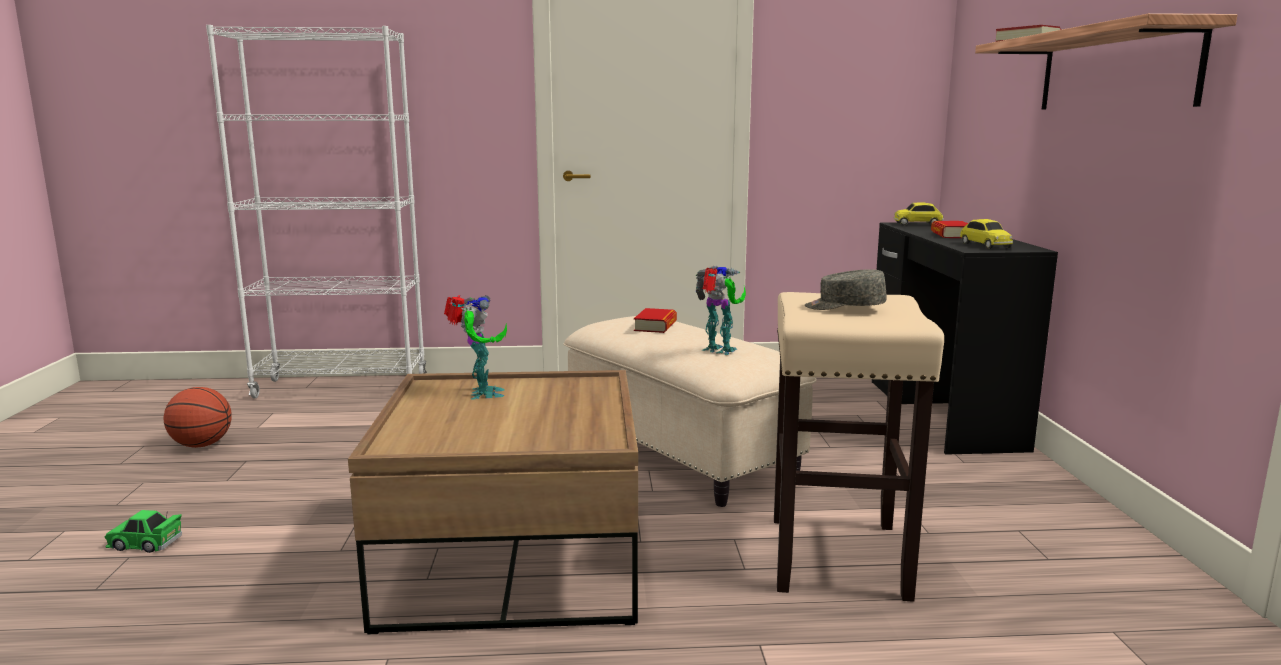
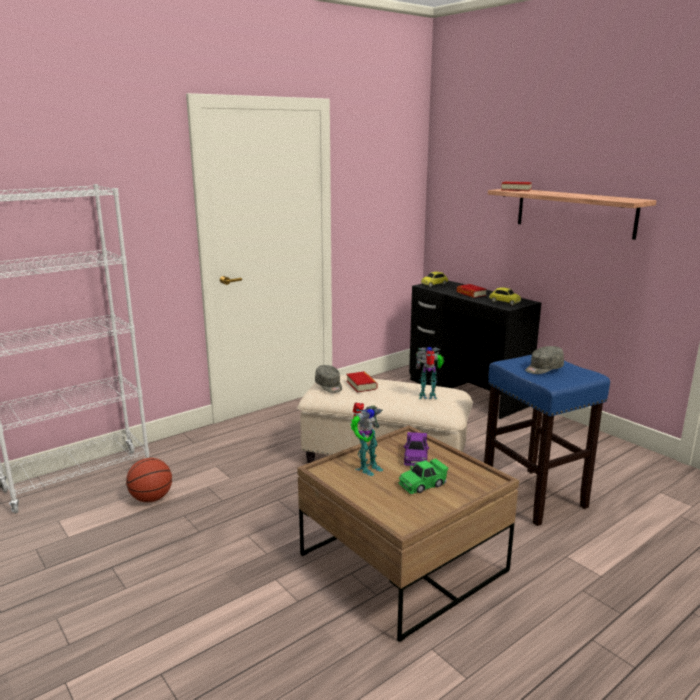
camera: 35 degrees left, 5 degrees up
(145, 543) = (155, 659): green toy car -> green toy car (422, 484)
(201, 445) = (47, 569): basketball -> basketball (151, 499)
(481, 394) = (366, 468): toy robot -> toy robot turned 90 degrees clockwise
(563, 400) = (416, 457): none -> purple toy car
(615, 320) = (329, 386): none -> grey cap
(838, 557) = (534, 496): beige stool -> blue stool

